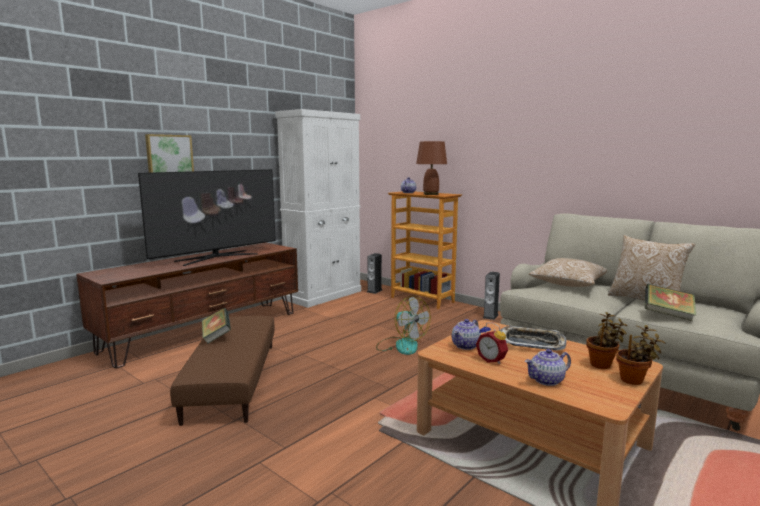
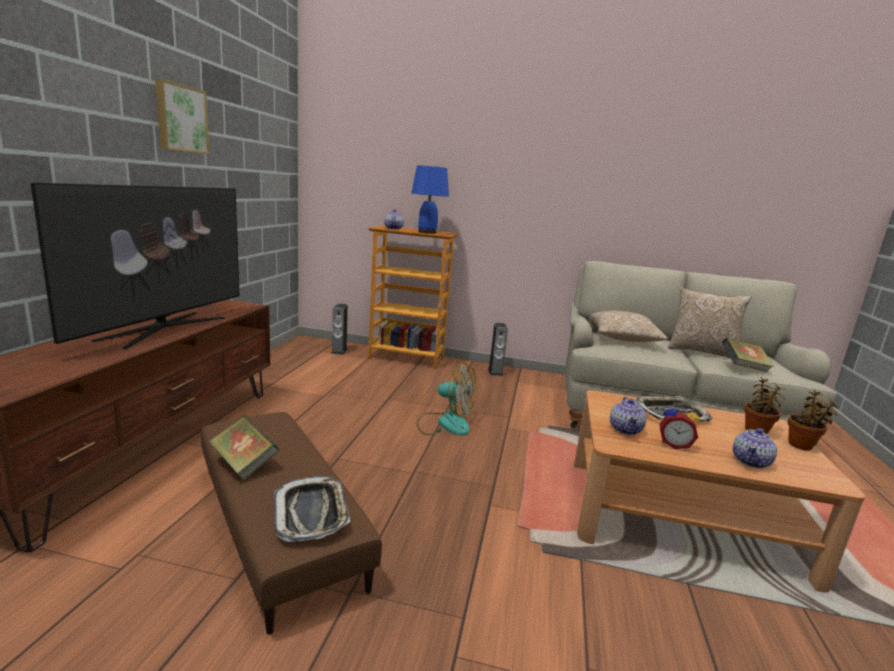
camera: 30 degrees left, 5 degrees up
(169, 157) = (60, 155): picture -> picture (180, 118)
(222, 364) = (312, 513): none -> tray
(323, 295) = (279, 363): white cabinet -> none
(430, 194) = (427, 232): brown table lamp -> blue table lamp

